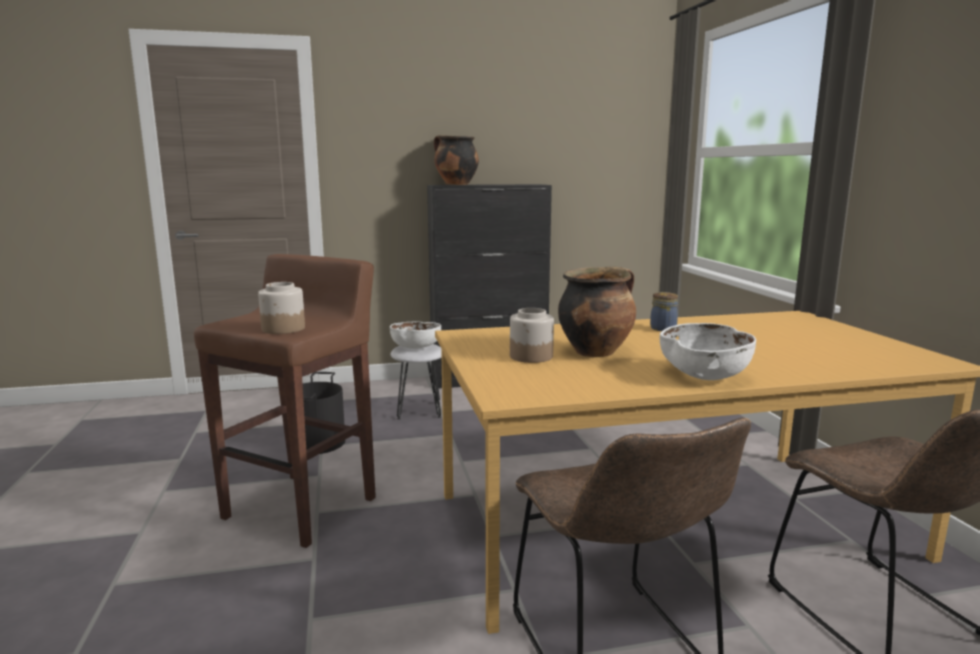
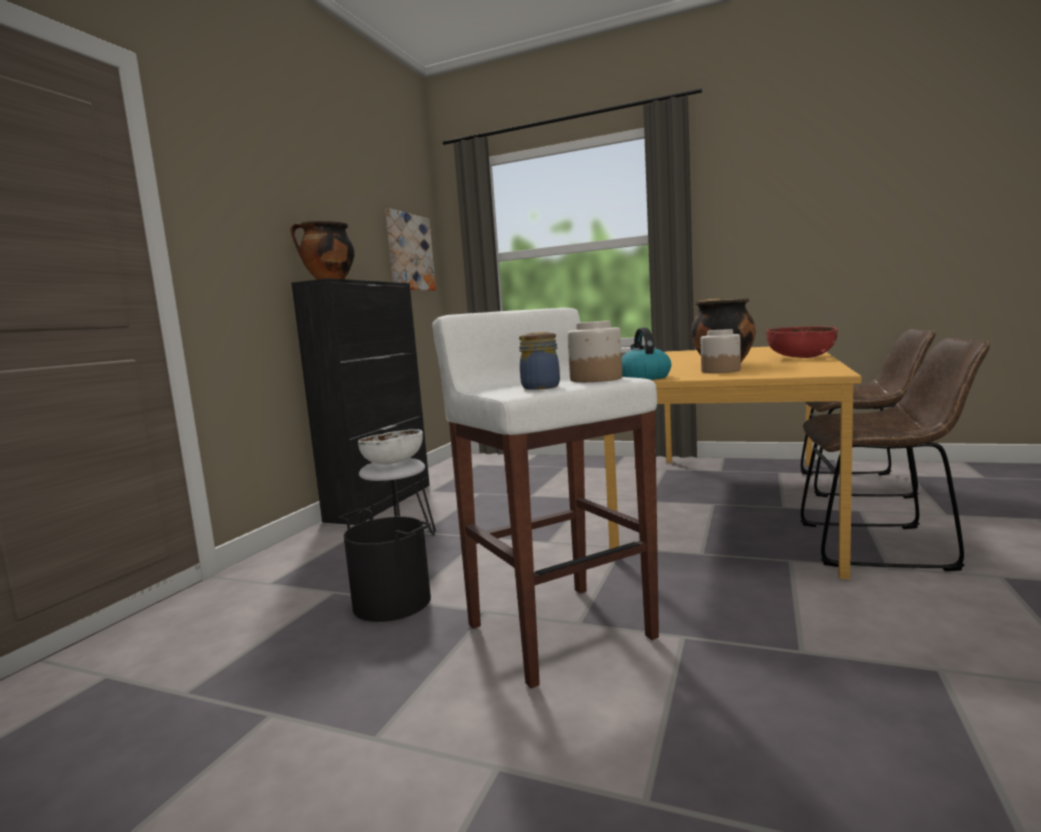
camera: 55 degrees left, 5 degrees down
(302, 507) = (558, 630): brown stool -> white stool
(470, 339) = (644, 378): none -> kettle
(605, 146) = (409, 252): none -> picture
(663, 328) = (673, 360): jar -> jar (539, 387)
(705, 375) = (800, 358): white bowl -> red bowl

